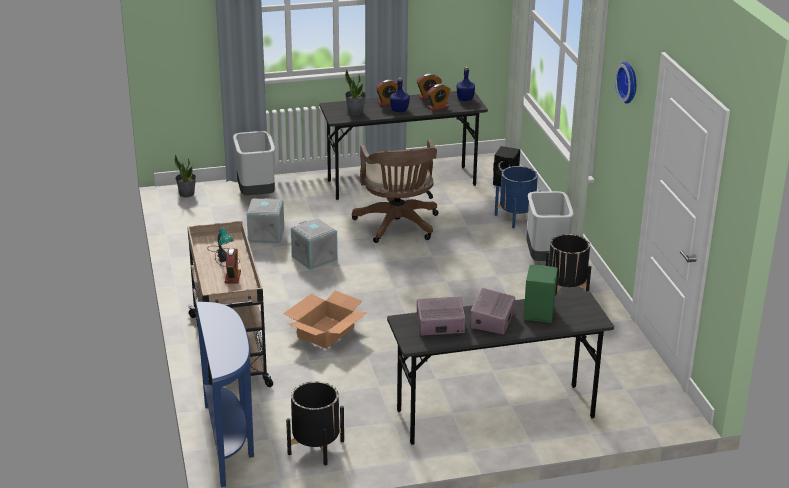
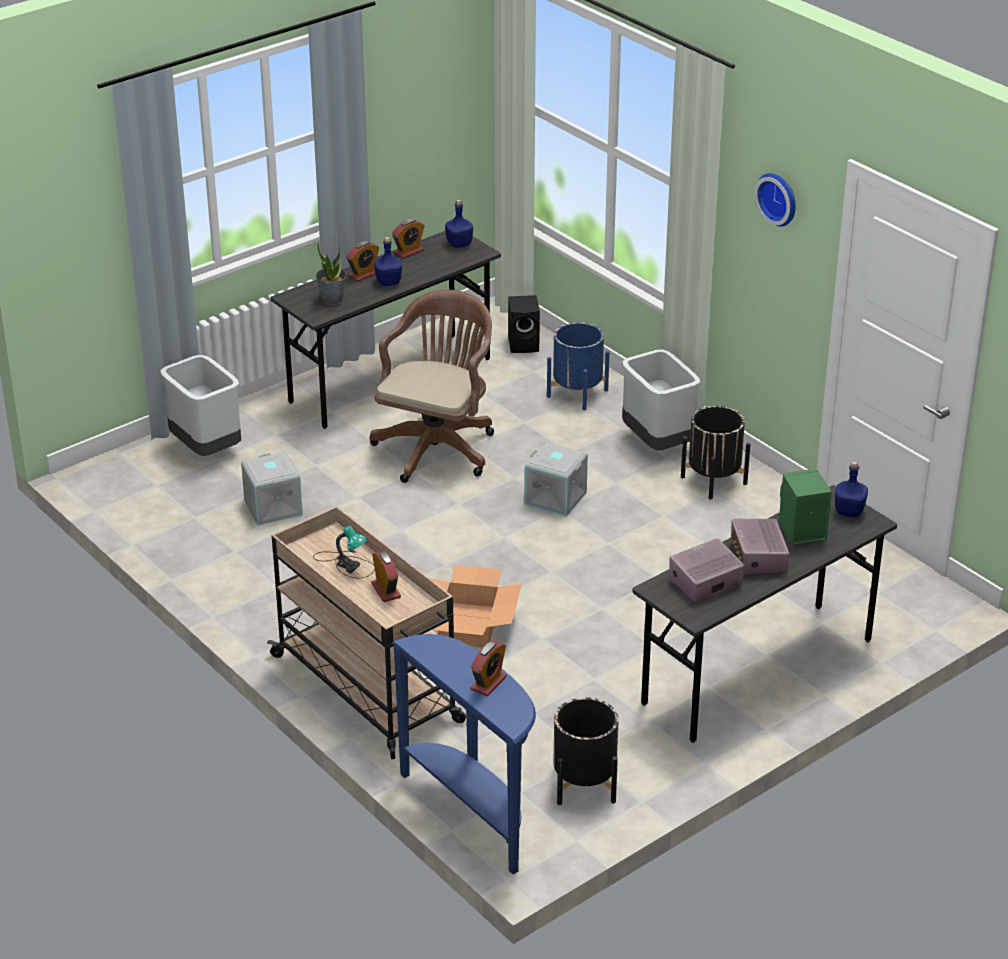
camera: 25 degrees left, 5 degrees up
(186, 193) = (107, 474): potted plant -> none
(315, 258) = (367, 523): grey storage box -> grey storage box (556, 497)
(398, 226) = (437, 447): brown office chair -> brown office chair turned 120 degrees counterclockwise
(438, 107) = (435, 266): alarm clock -> alarm clock (488, 683)
(585, 309) = (849, 511): none -> blue bottle

